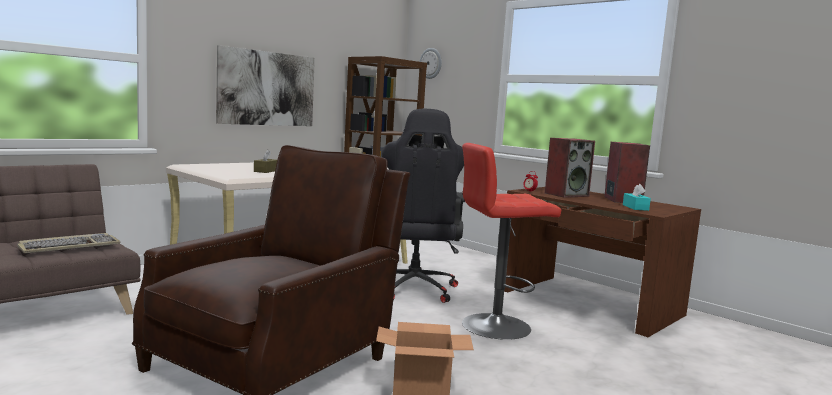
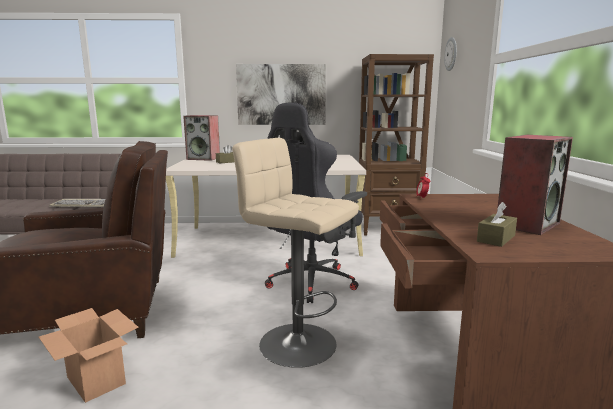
camera: 45 degrees right, 5 degrees up
(495, 326) = (297, 344): red stool -> beige stool
(566, 194) = (461, 207): speaker -> speaker (204, 158)
(635, 207) = (496, 238): turquoise tissue box -> brown tissue box

